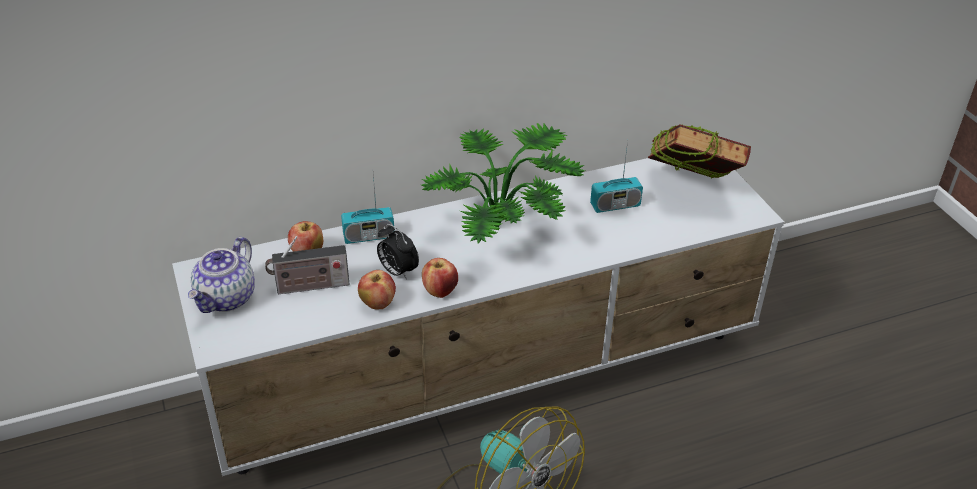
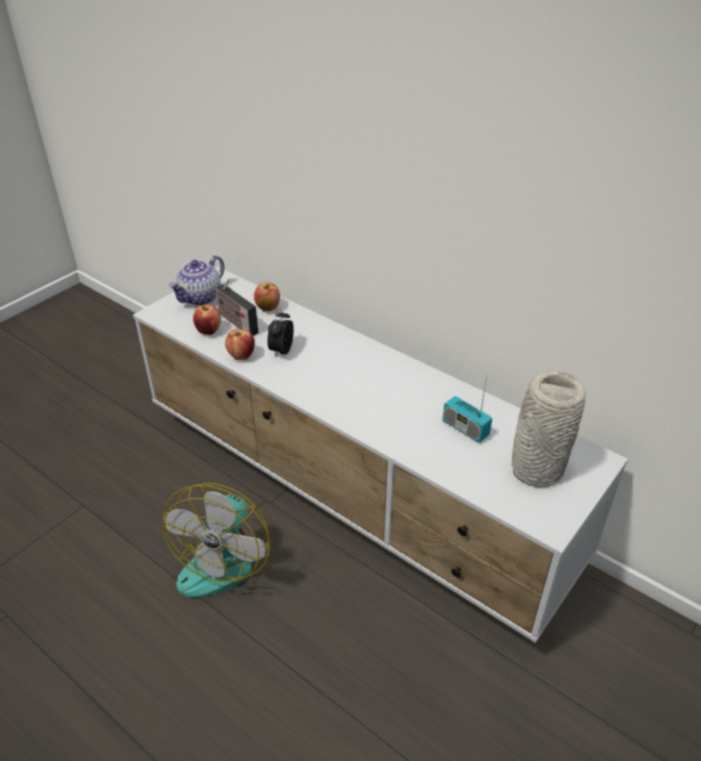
camera: 60 degrees right, 0 degrees up
(227, 299) = (200, 298): teapot -> teapot turned 45 degrees counterclockwise
(369, 236) = (308, 324): radio -> none
(440, 291) = (276, 377): apple -> apple (209, 331)
(505, 229) = (375, 381): potted plant -> none
(690, 192) = (535, 469): book -> grey vase

